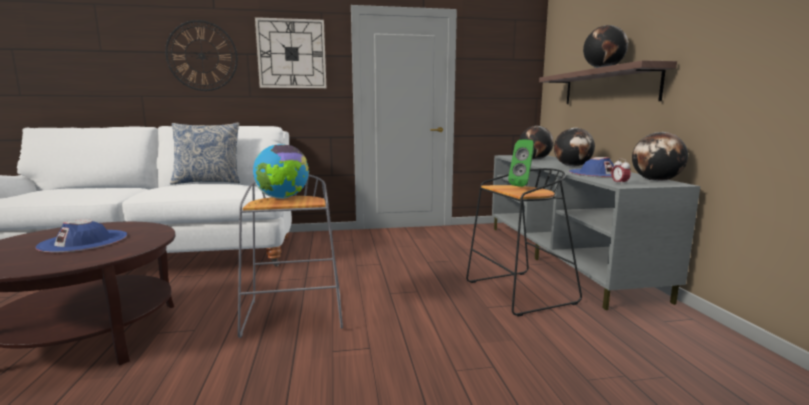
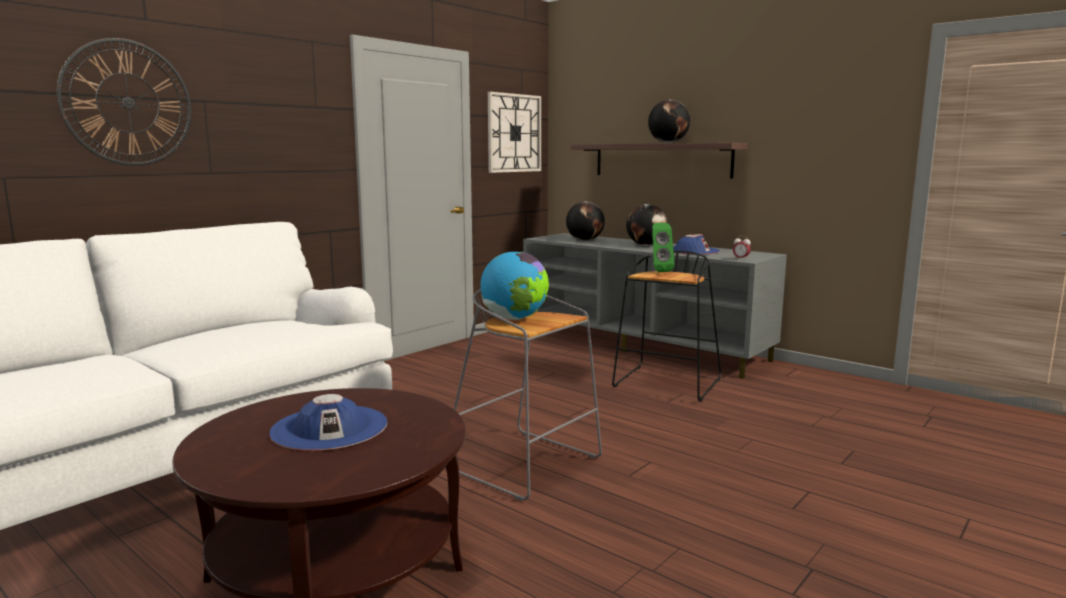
camera: 40 degrees left, 0 degrees up
(208, 182) = (222, 325): pillow -> none
(291, 54) = (274, 104): wall clock -> wall clock (514, 133)
(656, 181) = (750, 253): globe -> none

